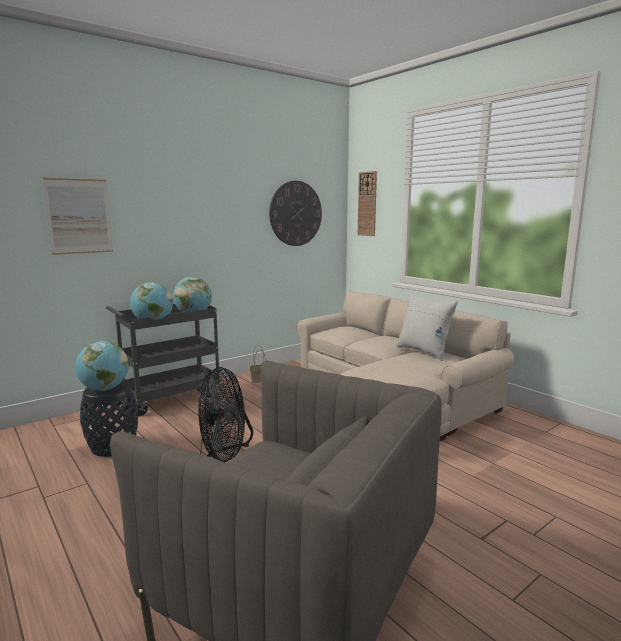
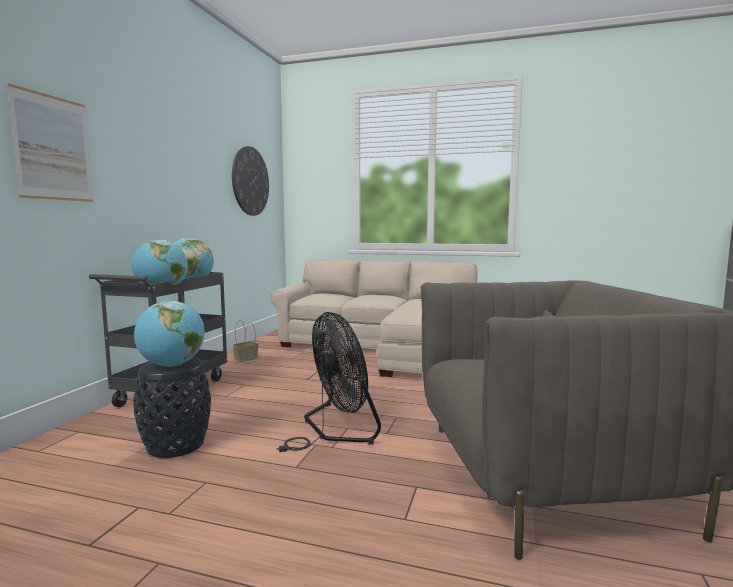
camera: 35 degrees left, 5 degrees down
(367, 204) = (310, 177): wall clock -> none
(423, 352) = (419, 299): grey pillow -> none

